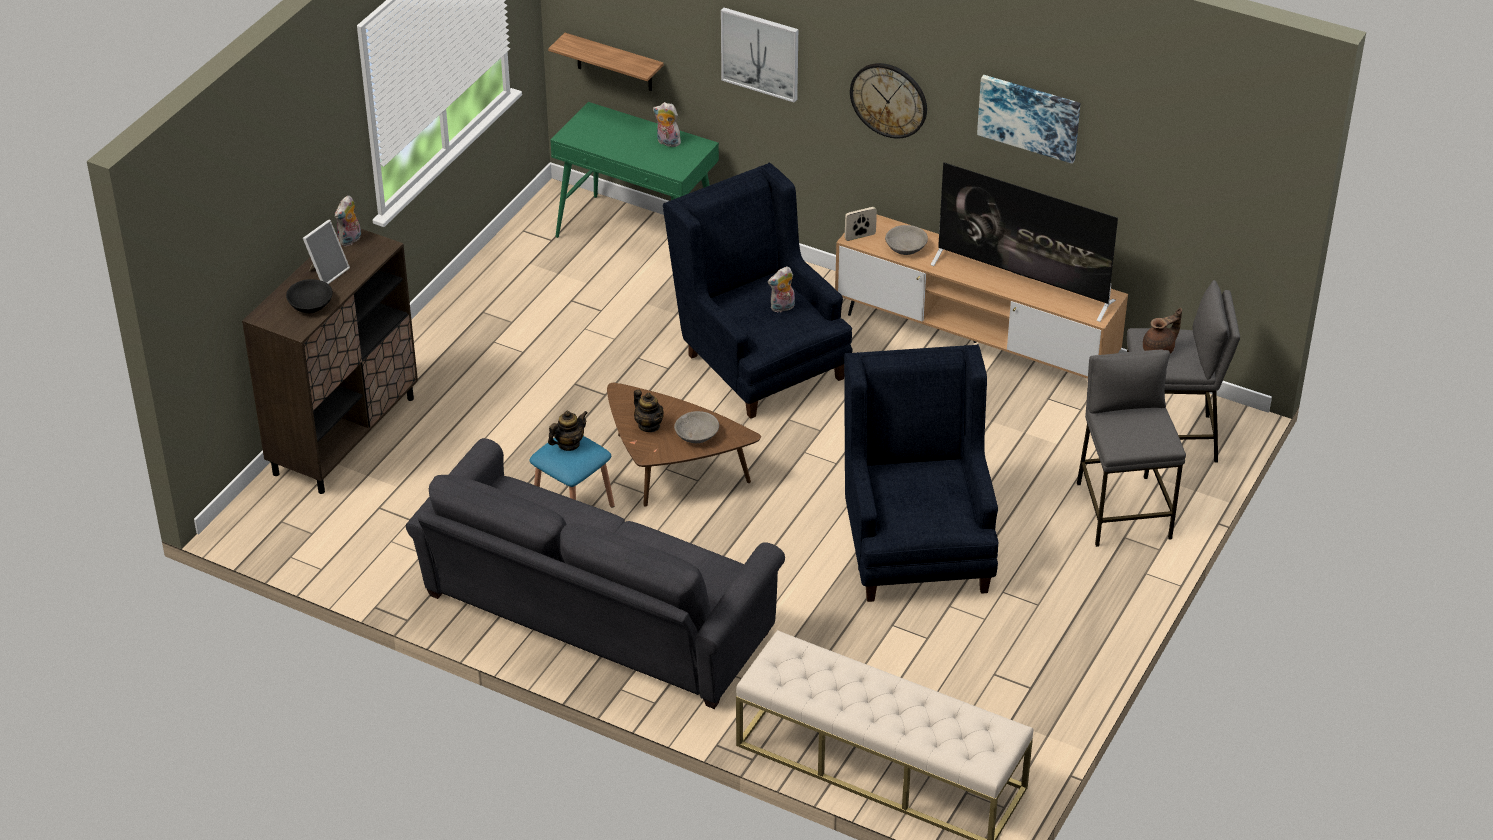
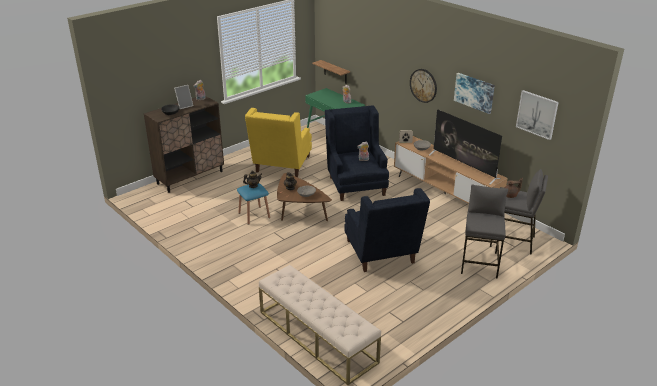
camera: 20 degrees right, 10 degrees down
(552, 349) = (281, 166): none -> yellow armchair
(593, 620) = (235, 253): grey sofa -> none
(760, 53) = (381, 66): picture -> picture (537, 114)
(915, 543) = (382, 255): blue armchair -> blue armchair turned 150 degrees clockwise

